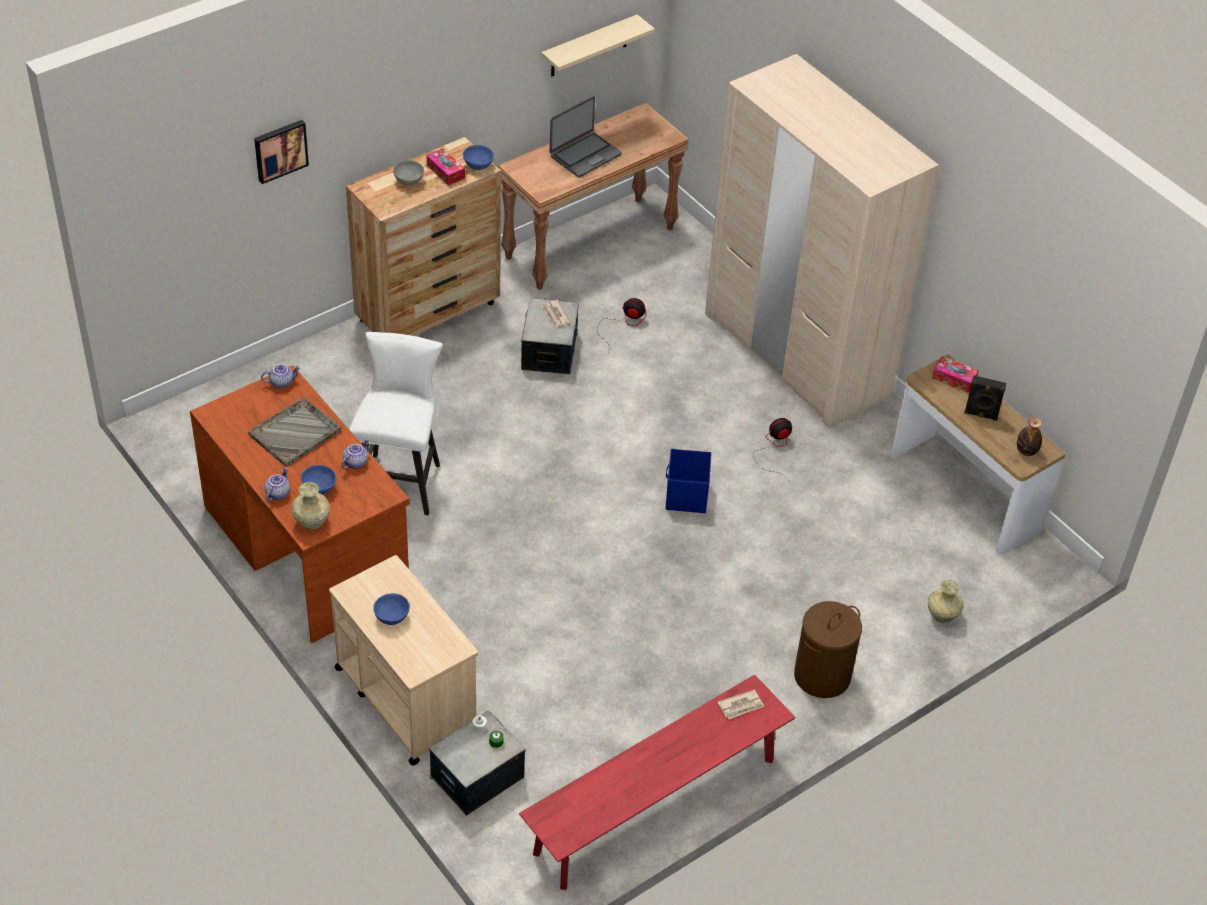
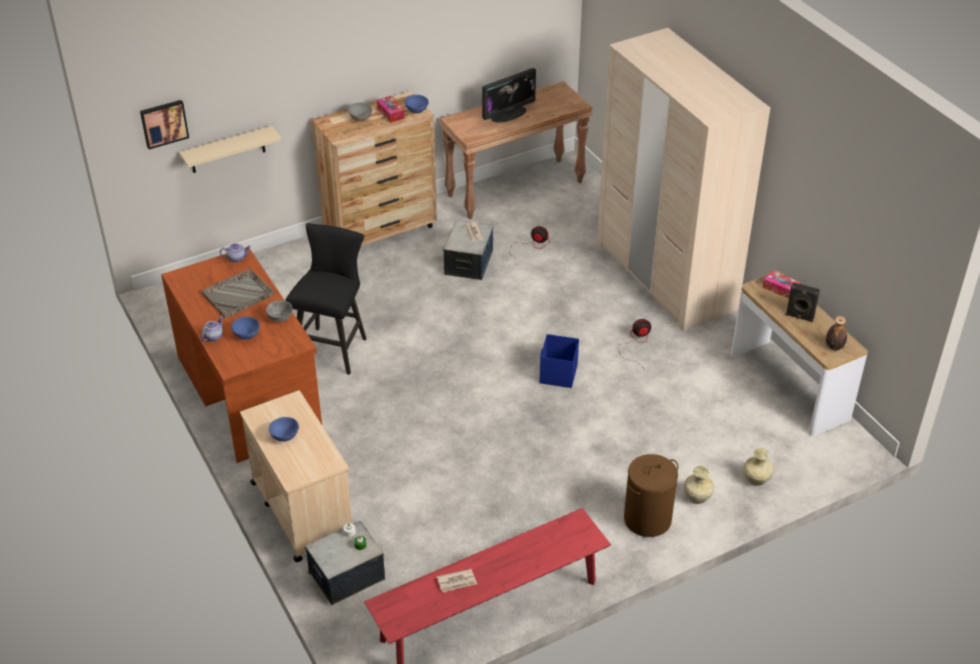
camera: 10 degrees right, 5 degrees down
(280, 150) = (256, 83): picture -> picture (164, 123)
(312, 522) = (235, 359): beige vase -> beige vase (697, 498)
(355, 462) = (280, 318): teapot -> grey bowl
(400, 479) = (333, 347): white stool -> black stool
(585, 155) = (508, 114): laptop -> monitor
(589, 46) = (514, 28): beige shelf -> beige shelf (227, 150)
(741, 706) = (566, 531): newspaper -> newspaper (457, 582)

